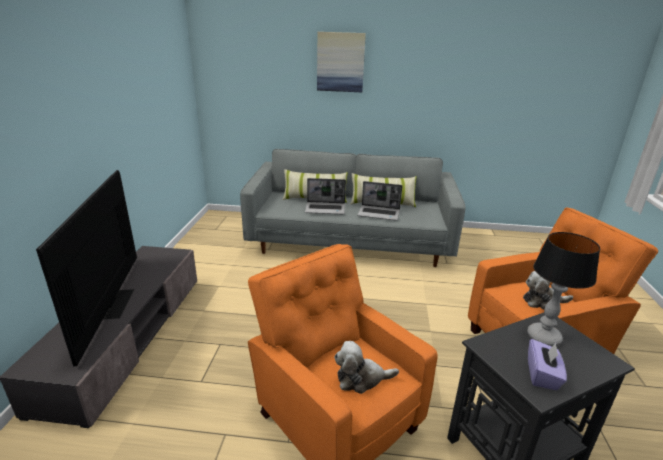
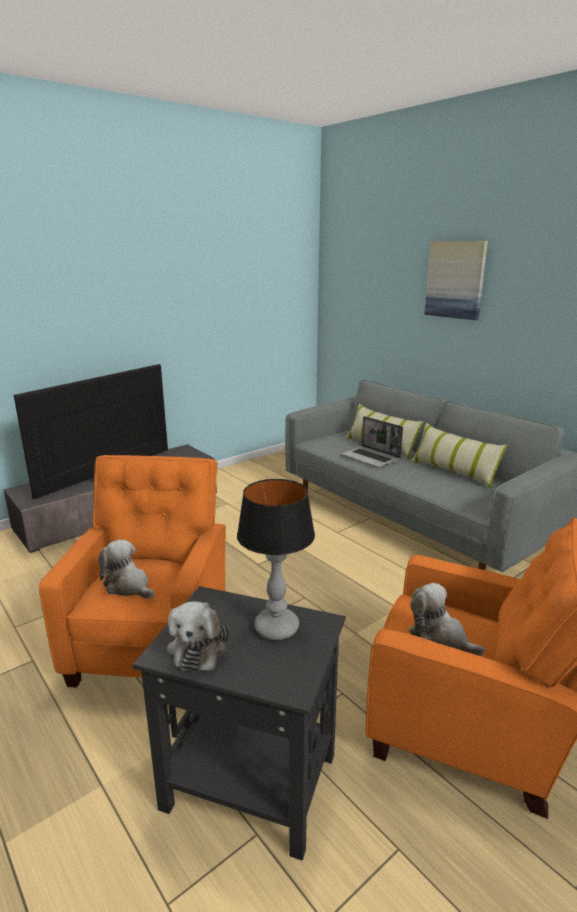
camera: 45 degrees right, 5 degrees down
(379, 213) = (424, 480): laptop -> none
(542, 375) = (198, 646): purple tissue box -> plush toy

